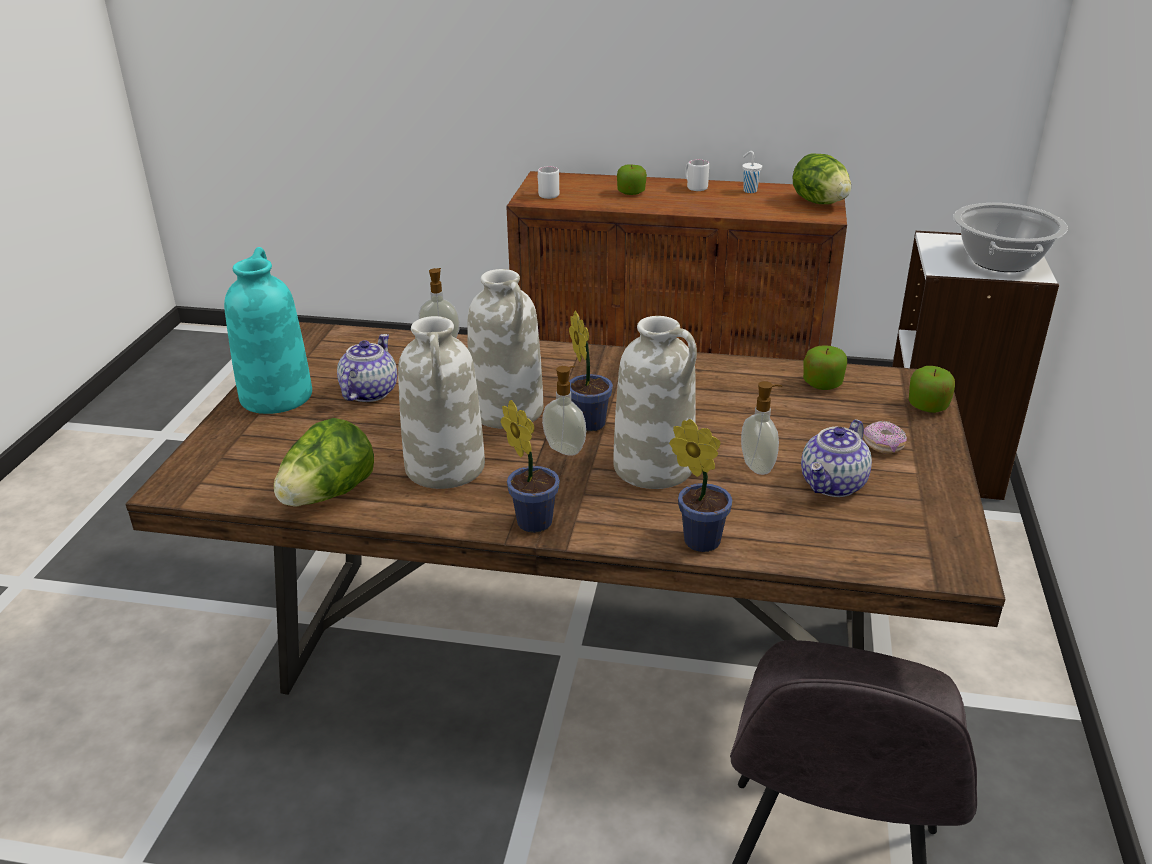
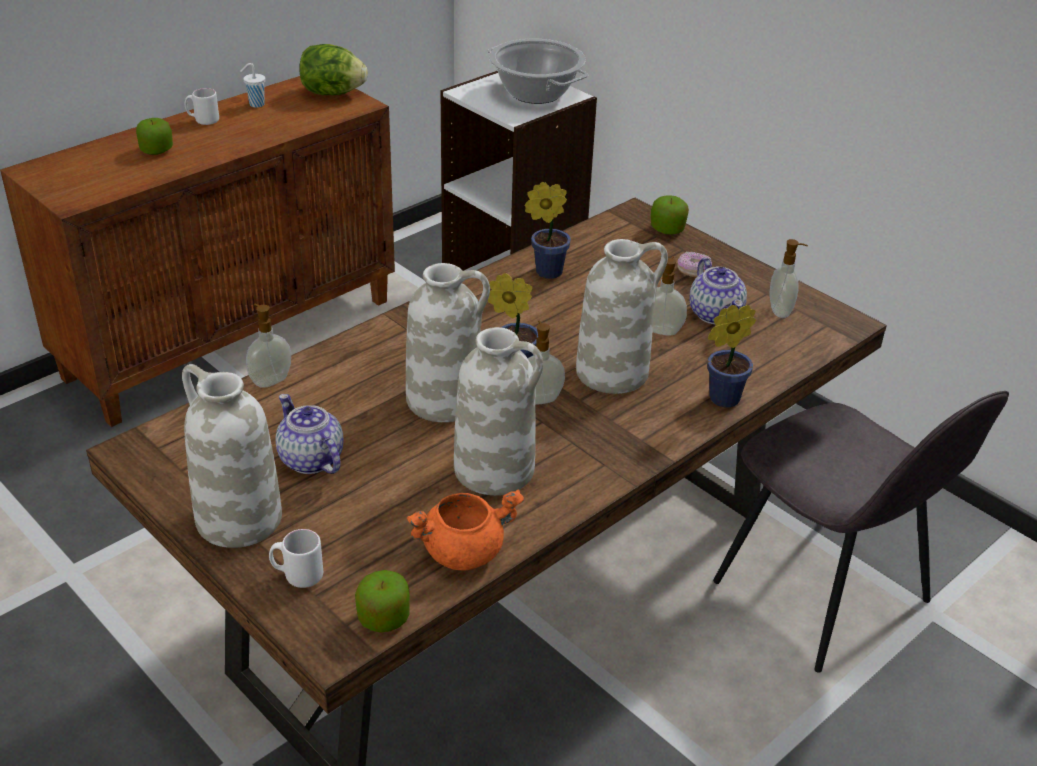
camera: 55 degrees left, 5 degrees up
(275, 395) = (237, 519): turquoise vase -> white vase
(328, 495) = (463, 551): lettuce -> orange cooking pot
(531, 520) = (619, 459): potted plant -> potted plant (545, 272)
(546, 194) = (78, 188): white mug -> white mug (297, 575)
(822, 384) = (589, 249): apple -> apple (383, 618)
(906, 519) = (781, 311): none -> soap dispenser

